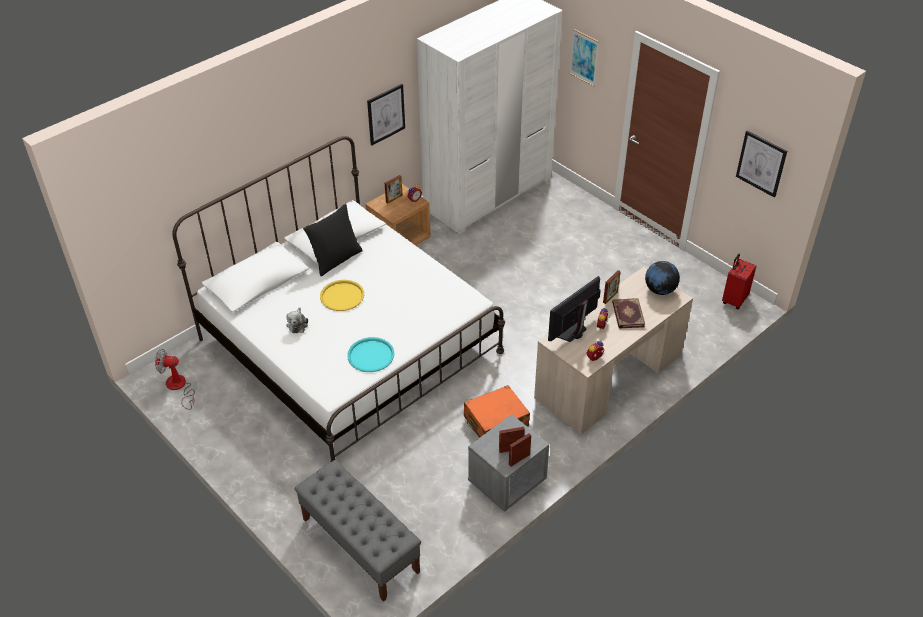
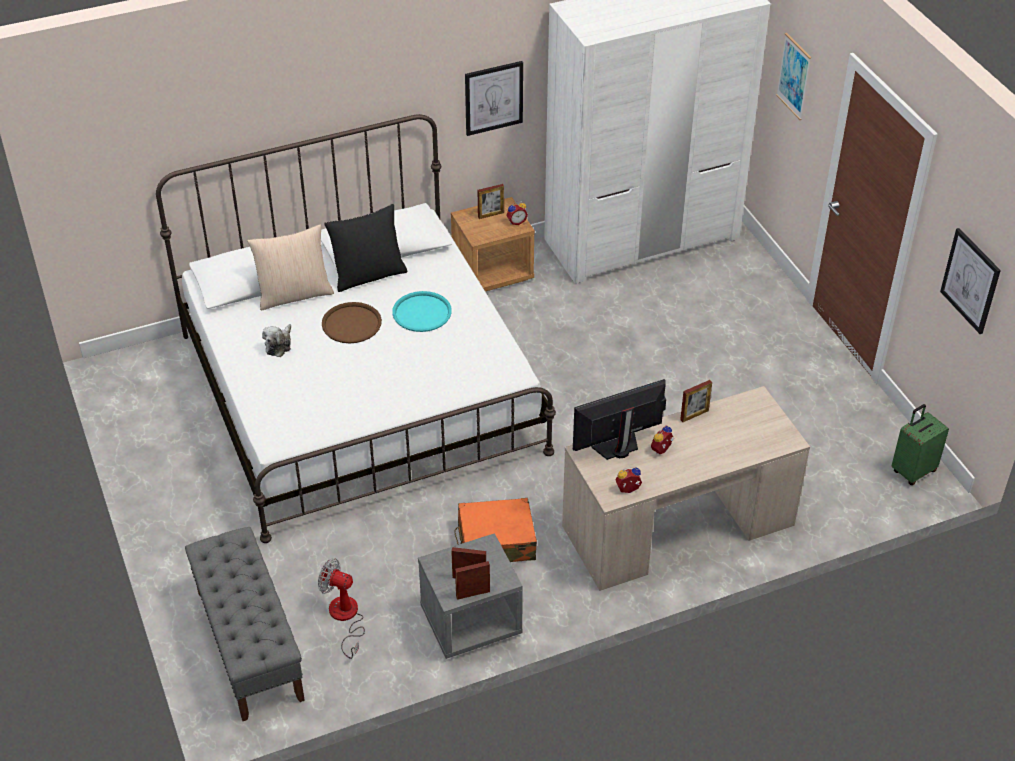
camera: 20 degrees right, 0 degrees up
(179, 387) = (132, 389): fan -> fan (345, 618)
(289, 286) = (294, 294): none -> beige pillow
(342, 296) = (351, 324): yellow tray -> brown tray
(371, 355) = (348, 408): turquoise tray -> turquoise tray (422, 312)
(627, 315) = (704, 445): book -> none
(660, 290) = (769, 423): globe -> none
(734, 300) = (912, 471): red suitcase -> green suitcase

